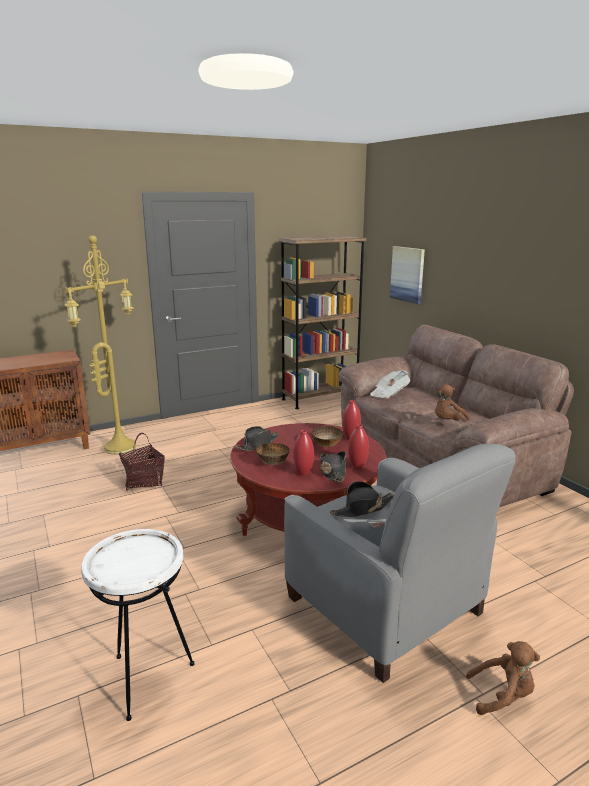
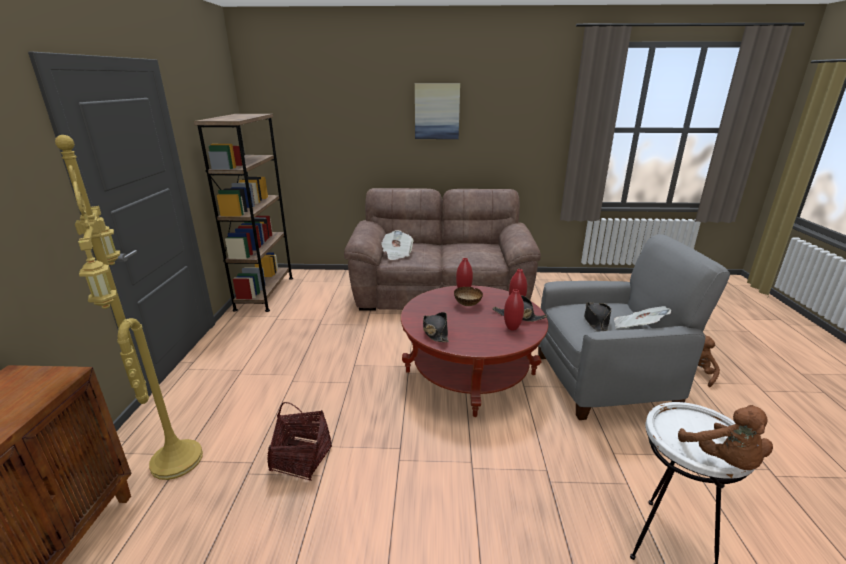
camera: 60 degrees left, 5 degrees up
(273, 463) = (482, 335): bowl -> none
(408, 274) = (322, 146): picture -> picture (437, 111)
(448, 421) = (475, 254): brown plush toy -> brown plush toy (724, 460)

